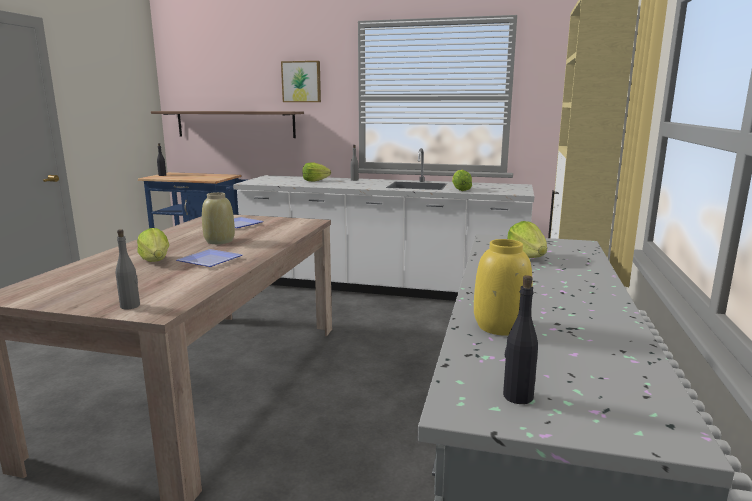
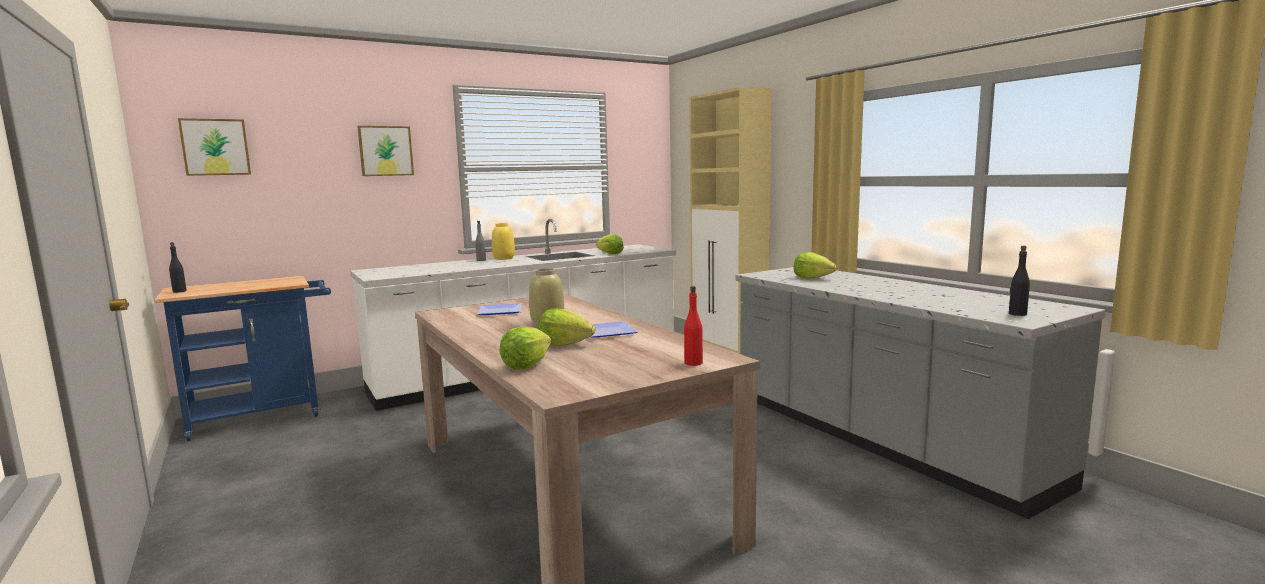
camera: 45 degrees left, 5 degrees down
(130, 306) = (693, 363): grey bottle -> red bottle
(198, 80) = (215, 147): none -> picture
(235, 124) = (285, 207): shelf -> none
(315, 181) = (444, 266): lettuce -> lettuce (526, 365)
(500, 327) = (925, 301): yellow vase -> yellow vase (503, 258)

